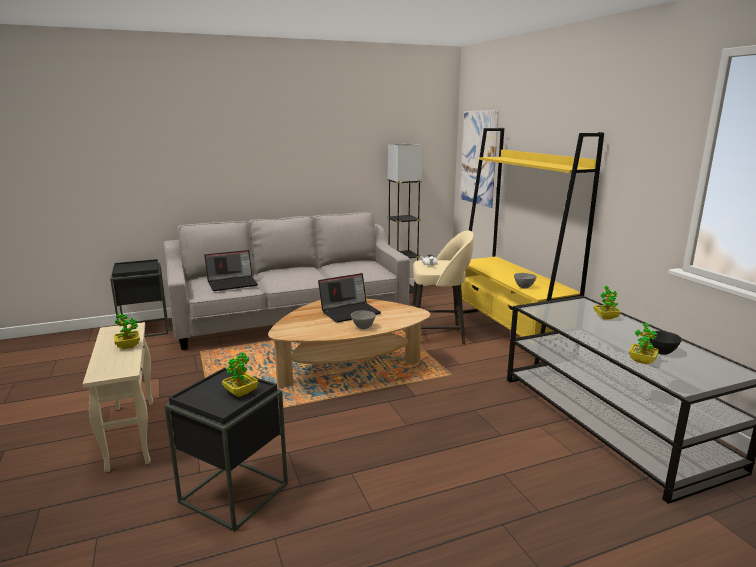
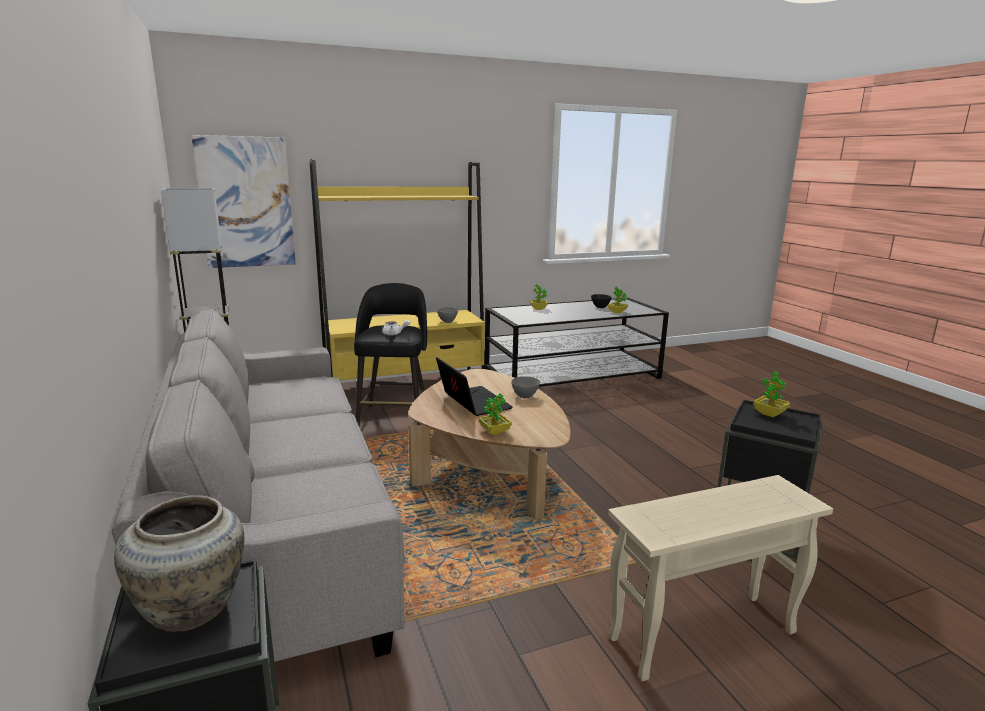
camera: 90 degrees left, 0 degrees up
(128, 346) = (708, 501): potted plant -> potted plant (494, 431)
(139, 267) = (193, 608): none -> beige vase
(233, 283) = (326, 485): laptop -> none
(438, 334) = (394, 417): beige stool -> black stool

